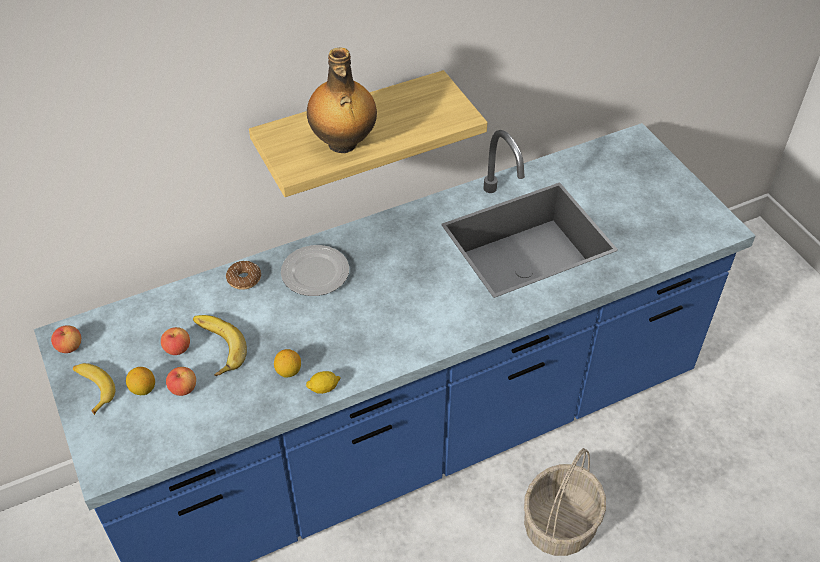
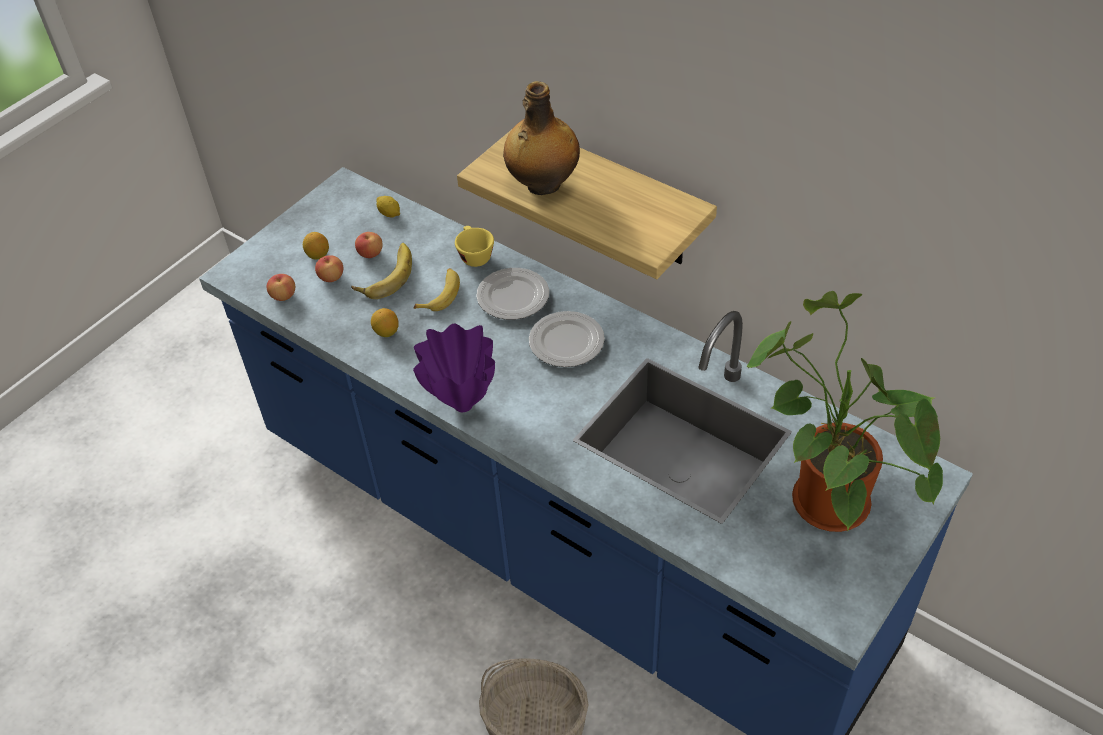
camera: 65 degrees right, 0 degrees up
(69, 347) = (336, 194): apple -> apple (283, 296)
(93, 388) = (303, 227): banana -> banana (441, 294)
(244, 279) = (474, 255): donut -> yellow cup
(324, 388) = (381, 363): lemon -> lemon (389, 213)
(392, 261) = (567, 342): none -> plate
(410, 350) = (462, 404): none -> purple vase
(625, 195) = (821, 499): none -> potted plant

